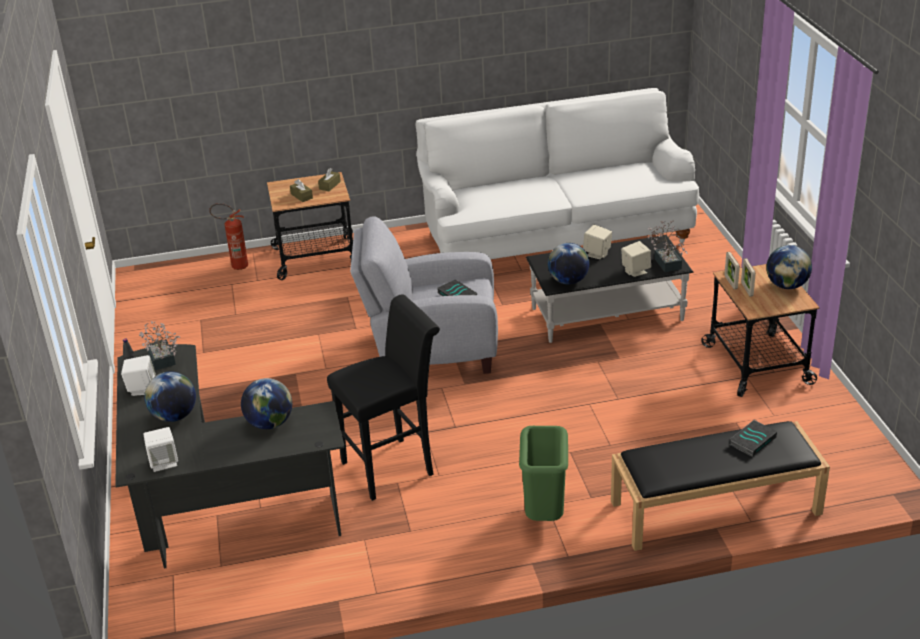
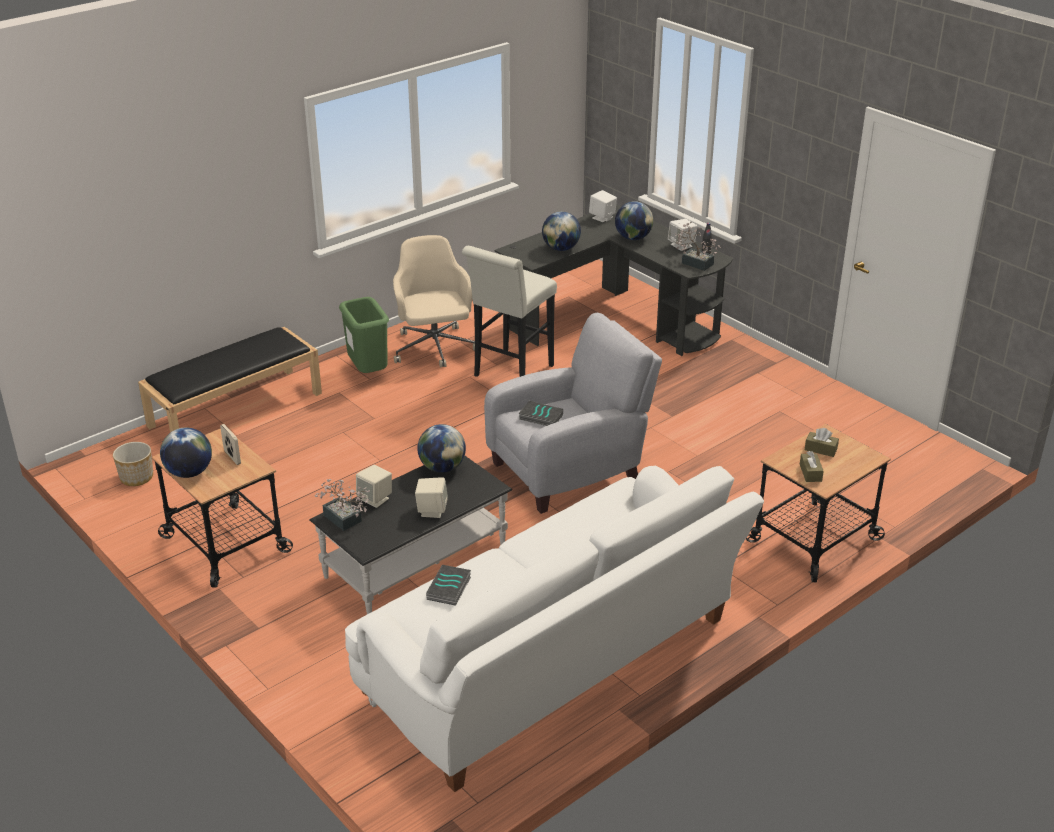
camera: 150 degrees right, 0 degrees up
(235, 266) = (886, 503): fire extinguisher -> none
(393, 466) = (510, 373): black stool -> white stool
(447, 528) = (434, 349): none -> beige office chair
(730, 283) = (252, 461): picture frame -> none
(752, 440) = (204, 373): book -> book (449, 589)
(835, 451) = (137, 477): none -> planter

